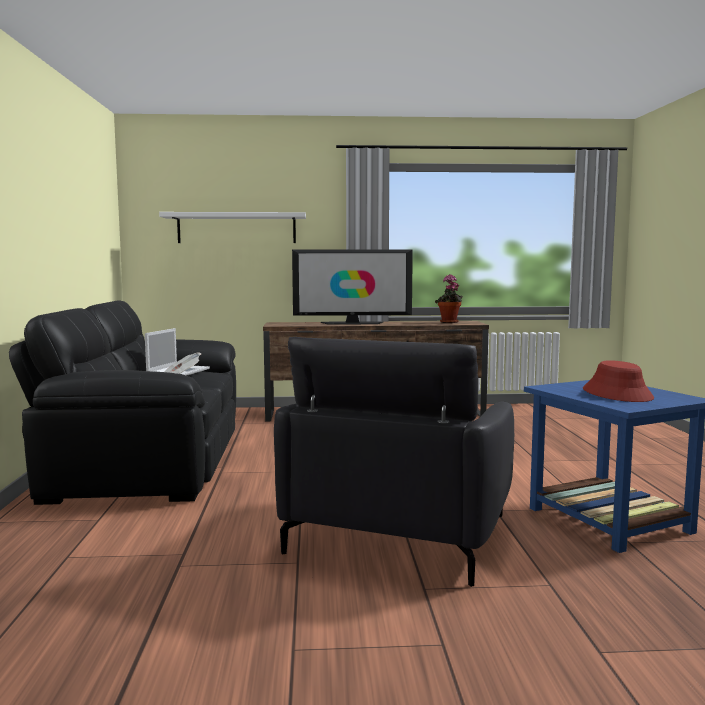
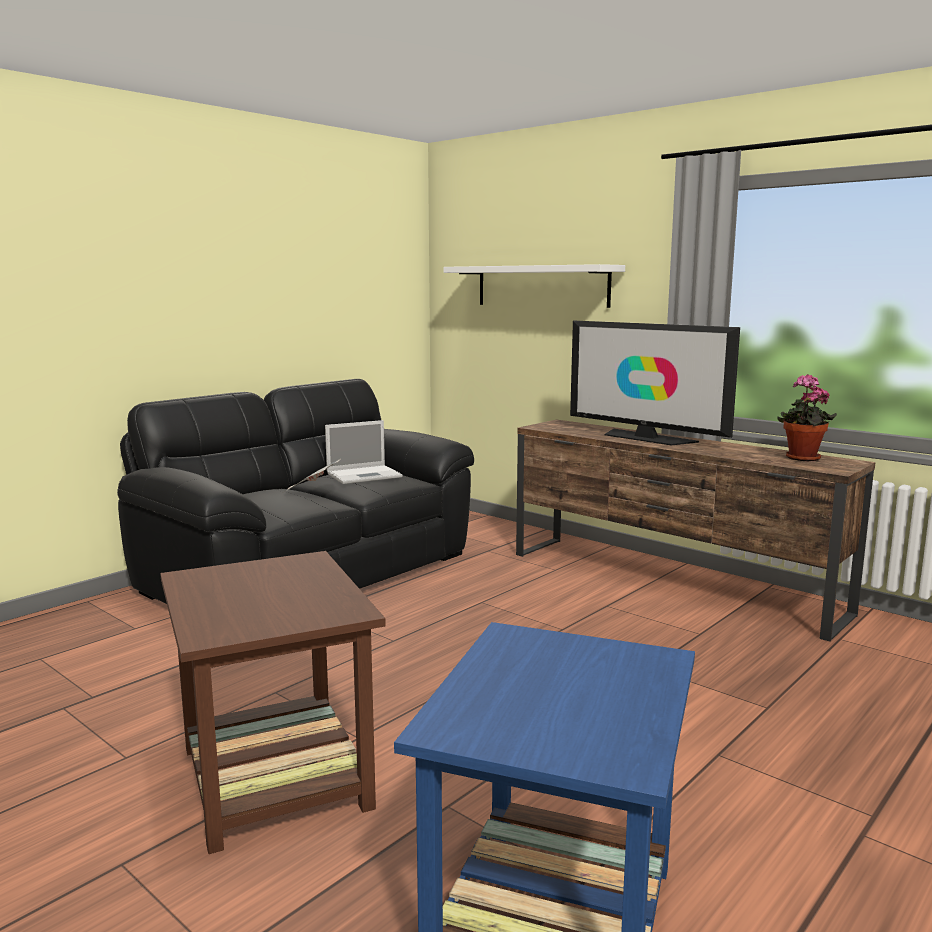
camera: 45 degrees right, 5 degrees up
(398, 533) = (274, 775): black armchair -> brown side table
(617, 394) = (550, 695): red hat -> none

